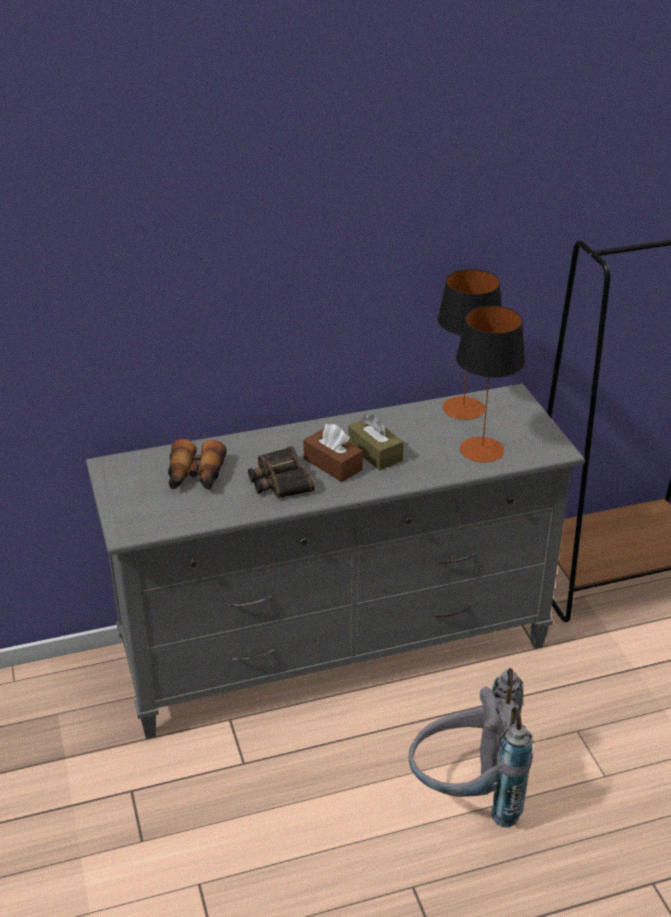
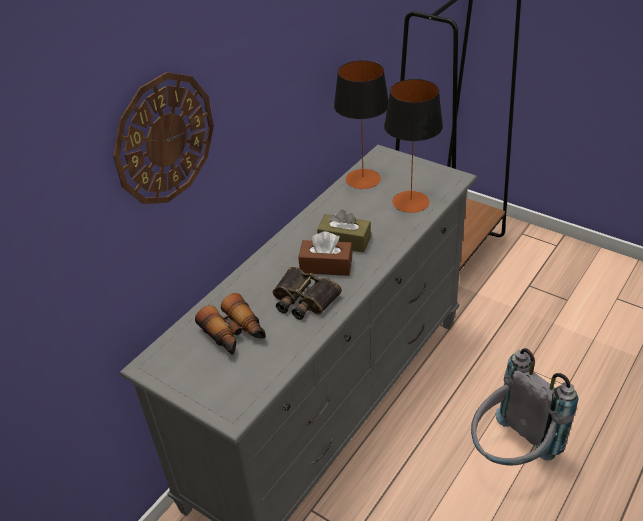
camera: 35 degrees left, 5 degrees up
(194, 263) = (164, 139): none -> wall clock

